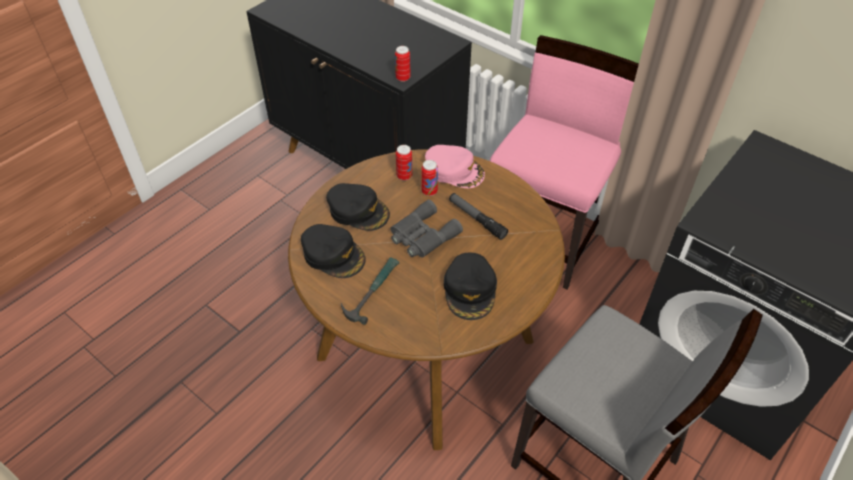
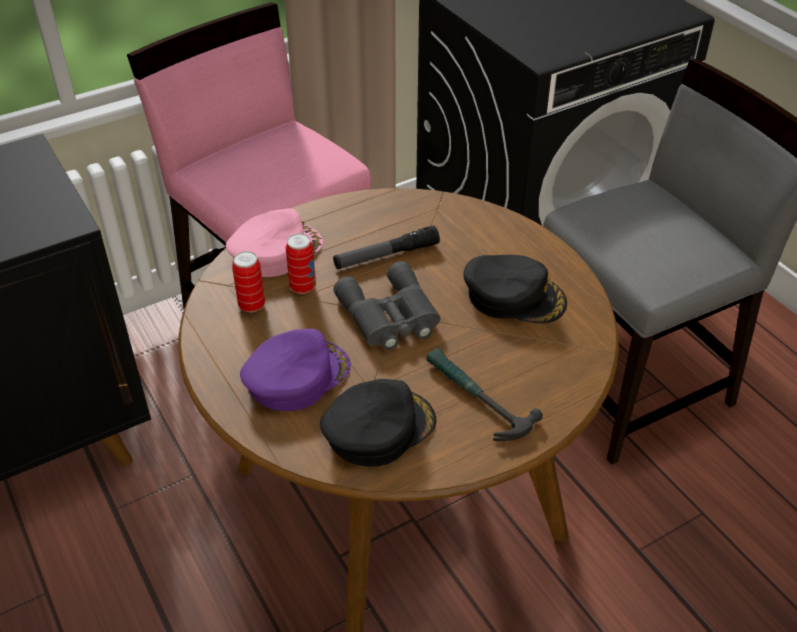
camera: 70 degrees left, 5 degrees down
(358, 211) = (296, 376): black cap -> purple cap
(403, 78) = (66, 221): can -> none

